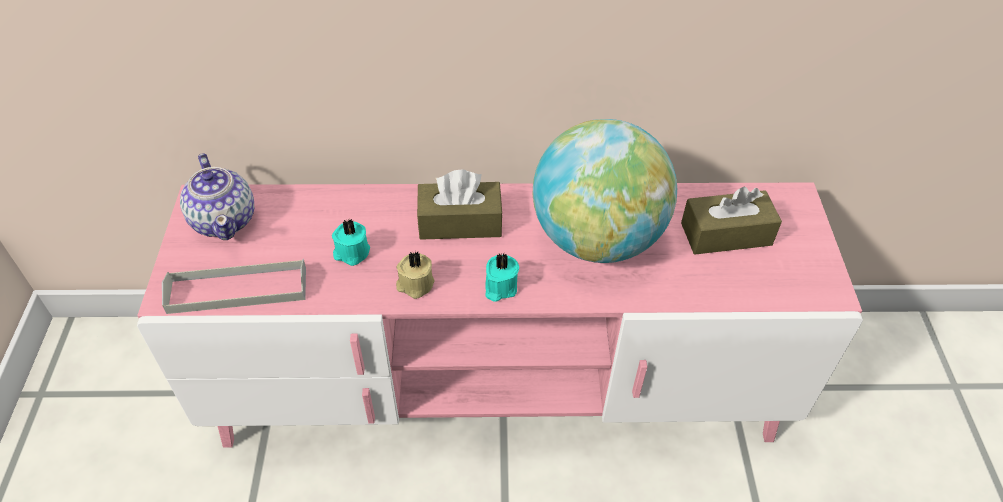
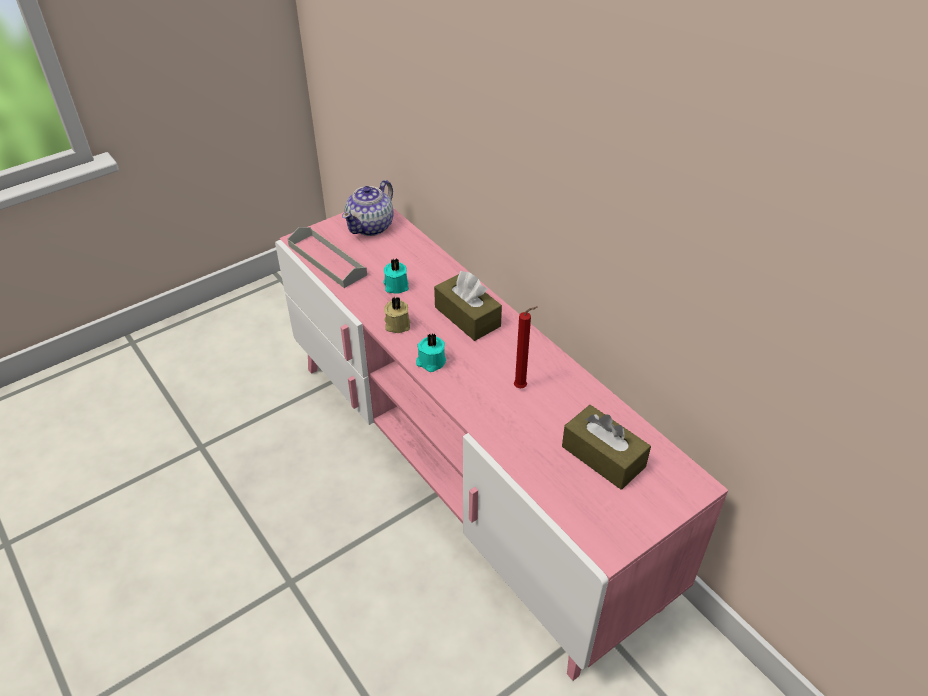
camera: 55 degrees right, 5 degrees down
(596, 238) = (522, 387): globe -> red candle

